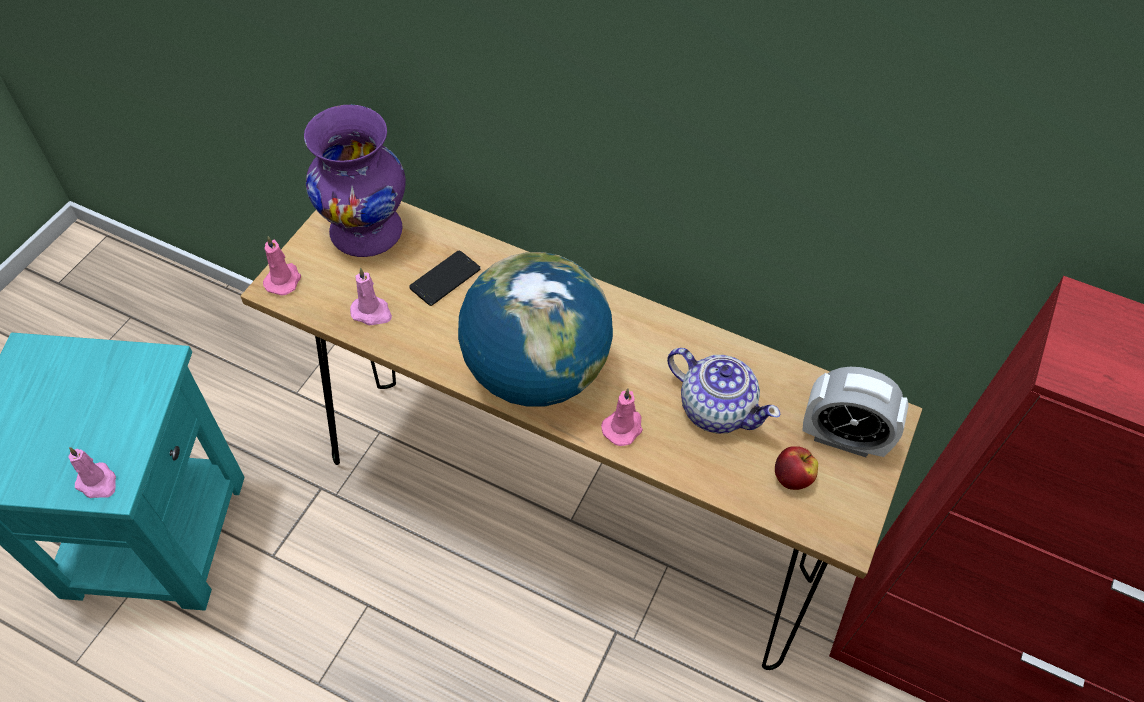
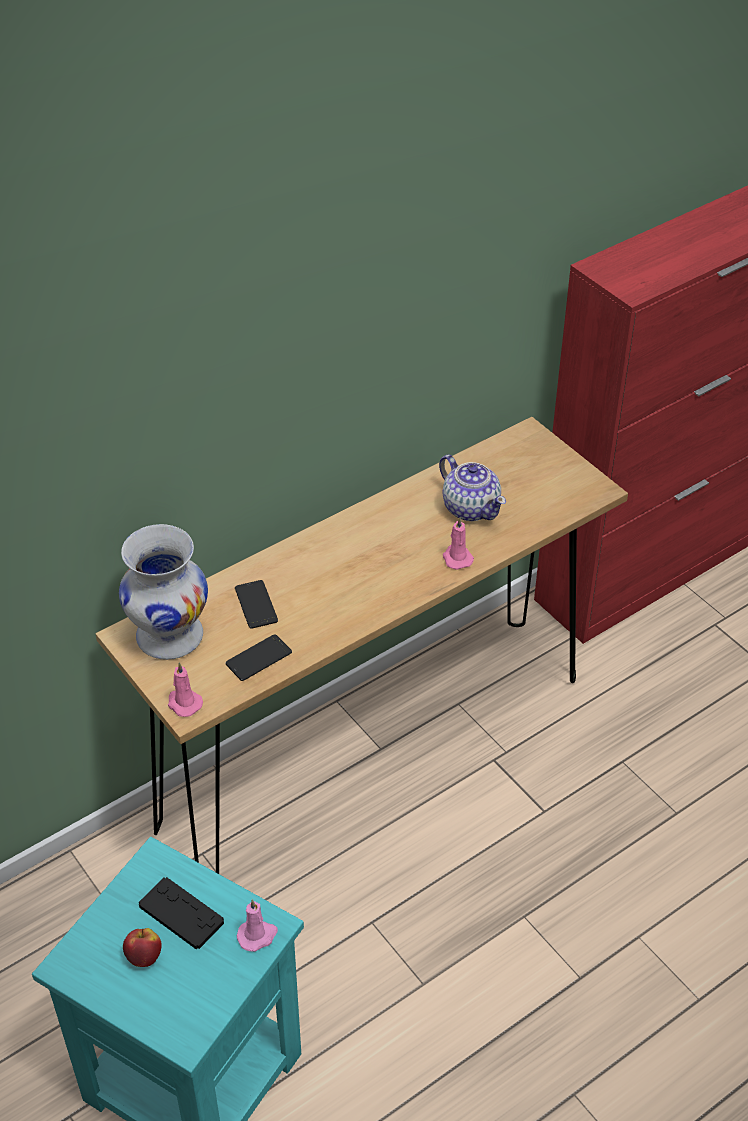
camera: 60 degrees left, 10 degrees down
(105, 410) = (181, 914): none -> black game controller
(368, 230) = (169, 635): purple vase -> white vase
(372, 312) = (259, 658): pink candle -> phone
(535, 371) = (380, 585): globe -> none
(715, 408) = (470, 507): teapot -> teapot turned 75 degrees clockwise
(791, 477) = (545, 495): apple -> apple (144, 956)
(842, 438) = (531, 460): alarm clock -> none

